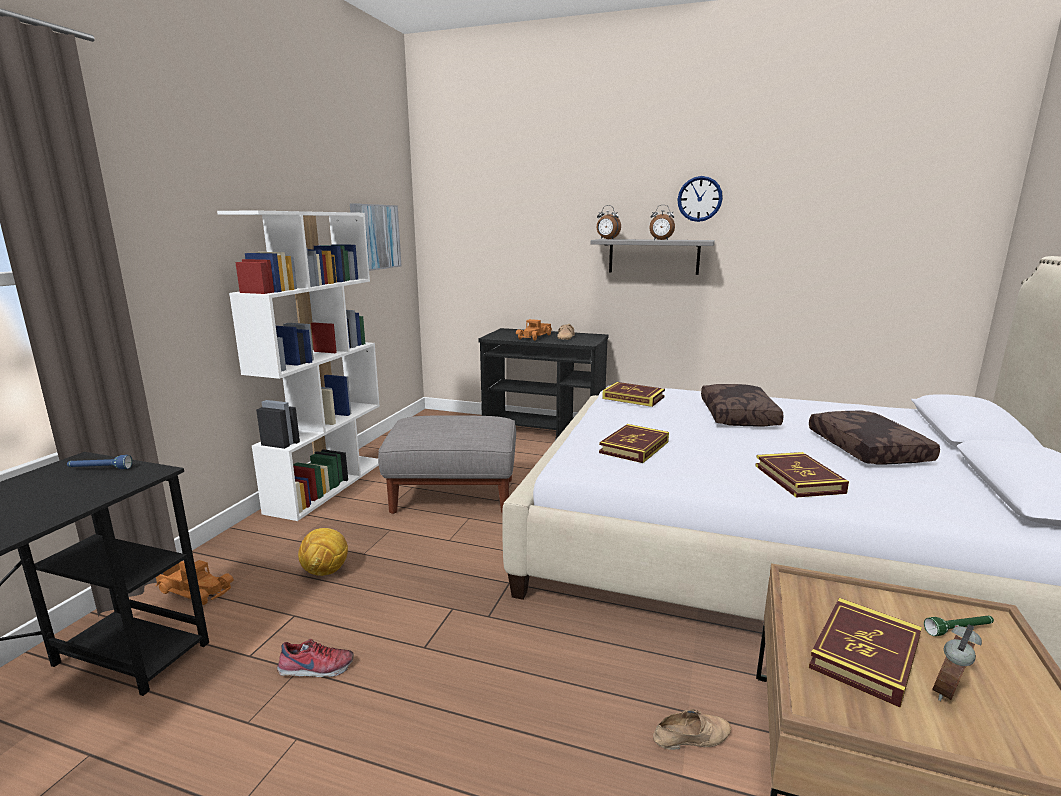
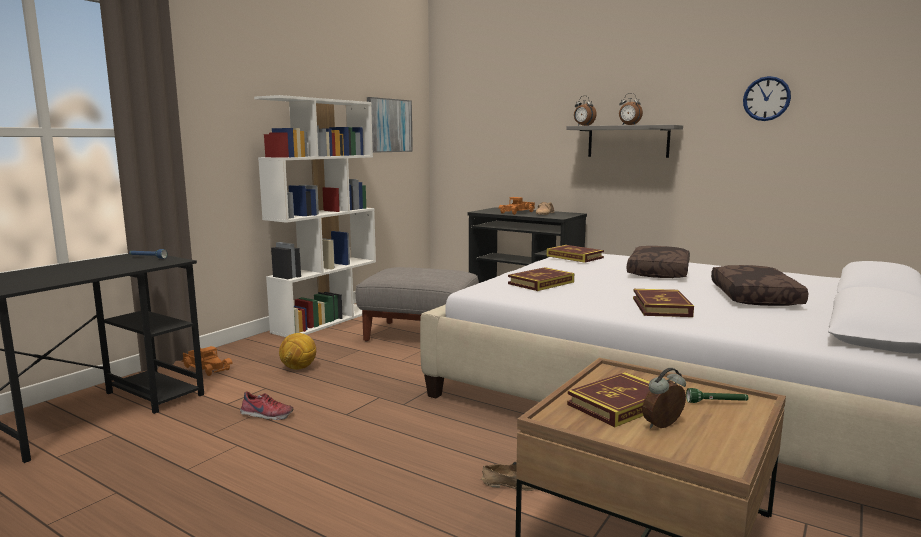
camera: 15 degrees right, 5 degrees down
(699, 199) = (669, 88): wall clock -> wall clock (766, 98)

